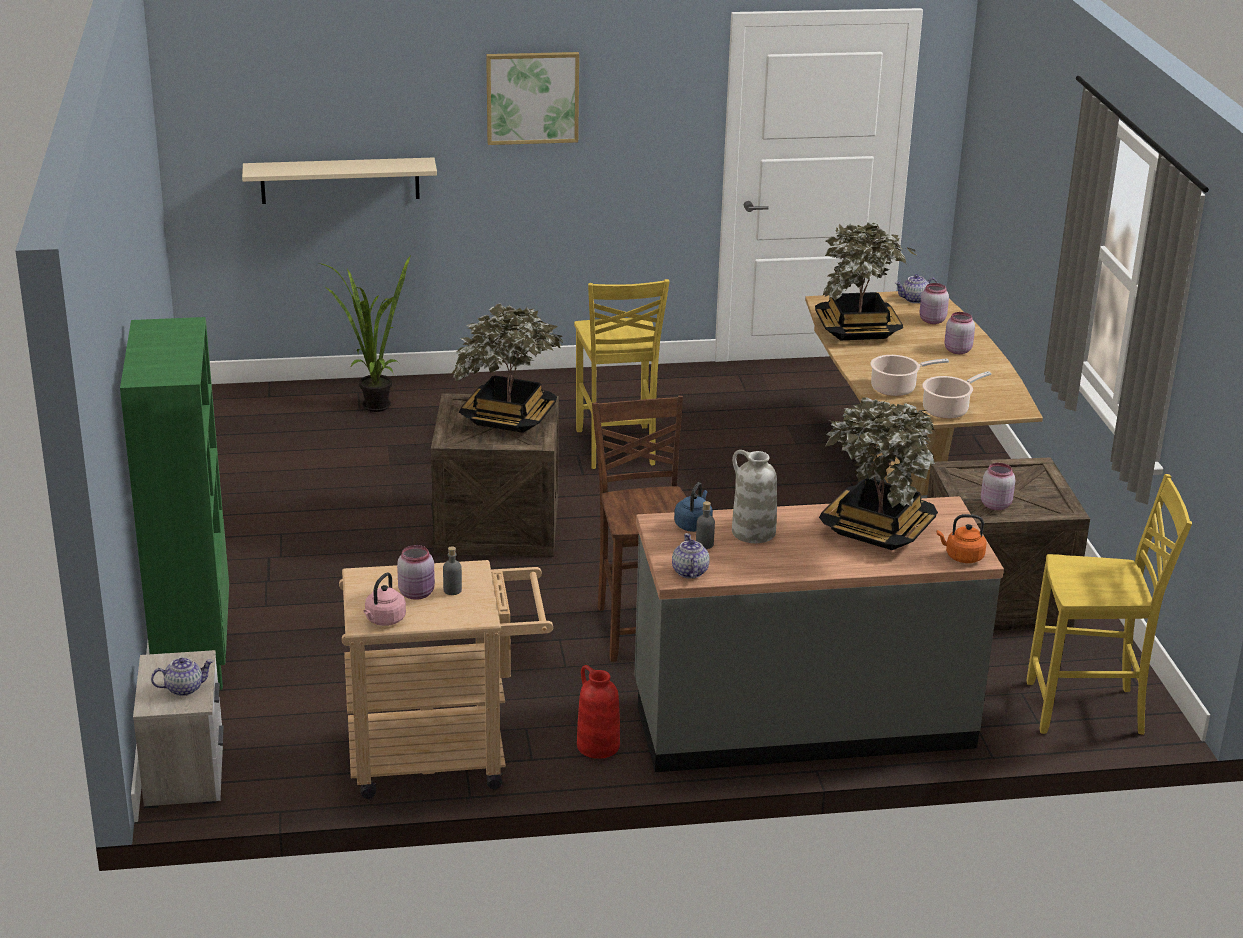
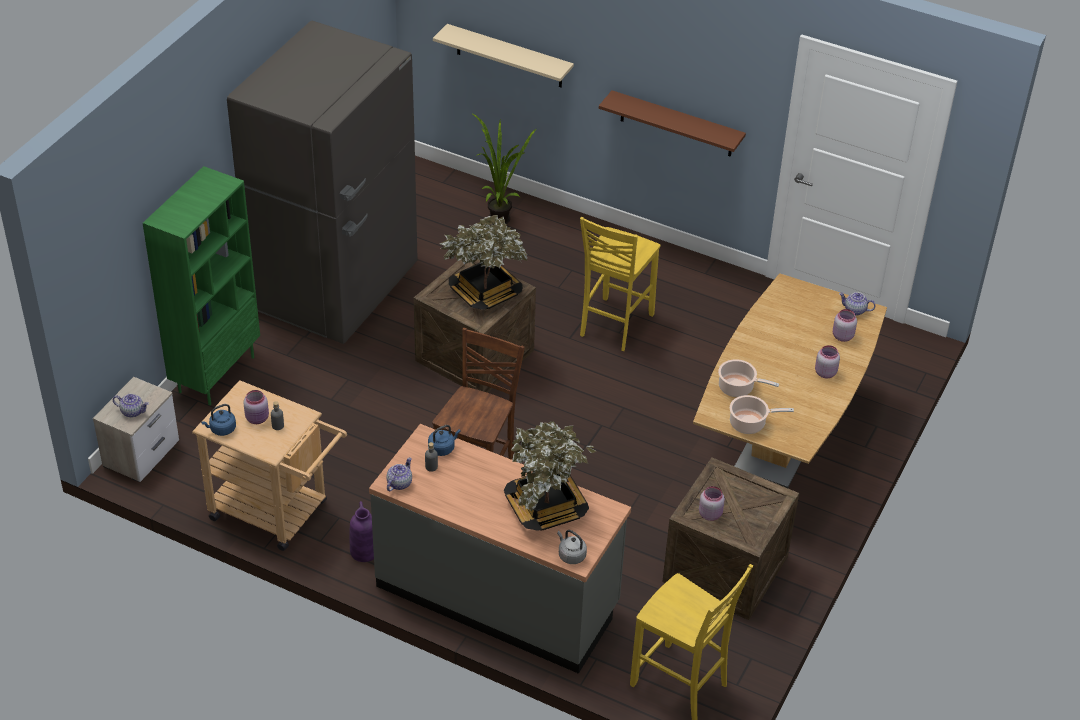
camera: 35 degrees right, 15 degrees up
(255, 526) = (336, 289): none -> grey fridge
(384, 620) = (221, 429): pink kettle -> blue kettle
(532, 97) = (645, 46): picture -> none
(582, 194) = (676, 124): none -> brown shelf
(597, 746) = (364, 551): red vase -> purple vase
(752, 532) = (469, 472): white vase -> none
(858, 330) = (777, 322): potted plant -> none
(962, 557) = (570, 555): orange kettle -> grey kettle

